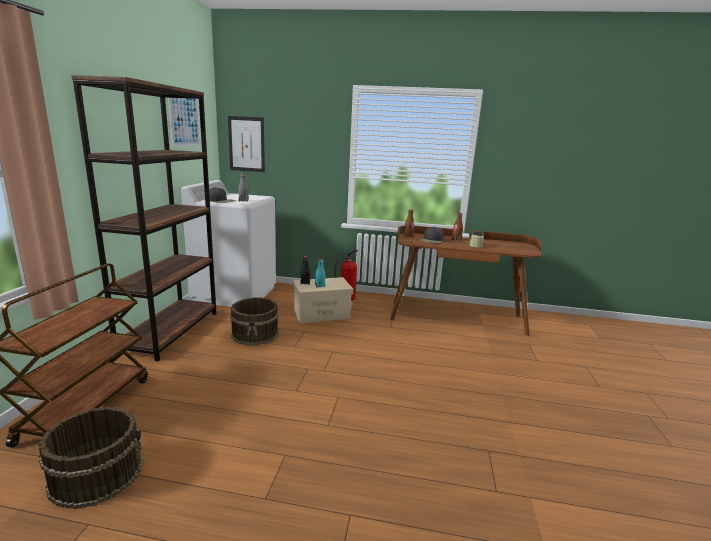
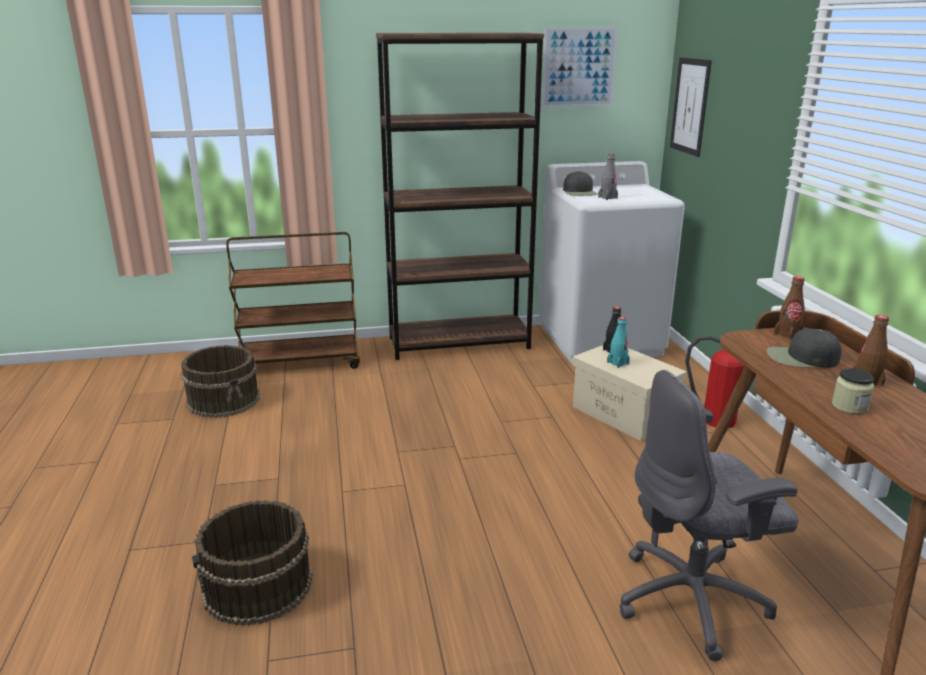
camera: 70 degrees right, 5 degrees up
(256, 334) = (506, 387): brown bucket -> brown bucket (258, 587)
(471, 346) = (693, 600): none -> grey office chair

